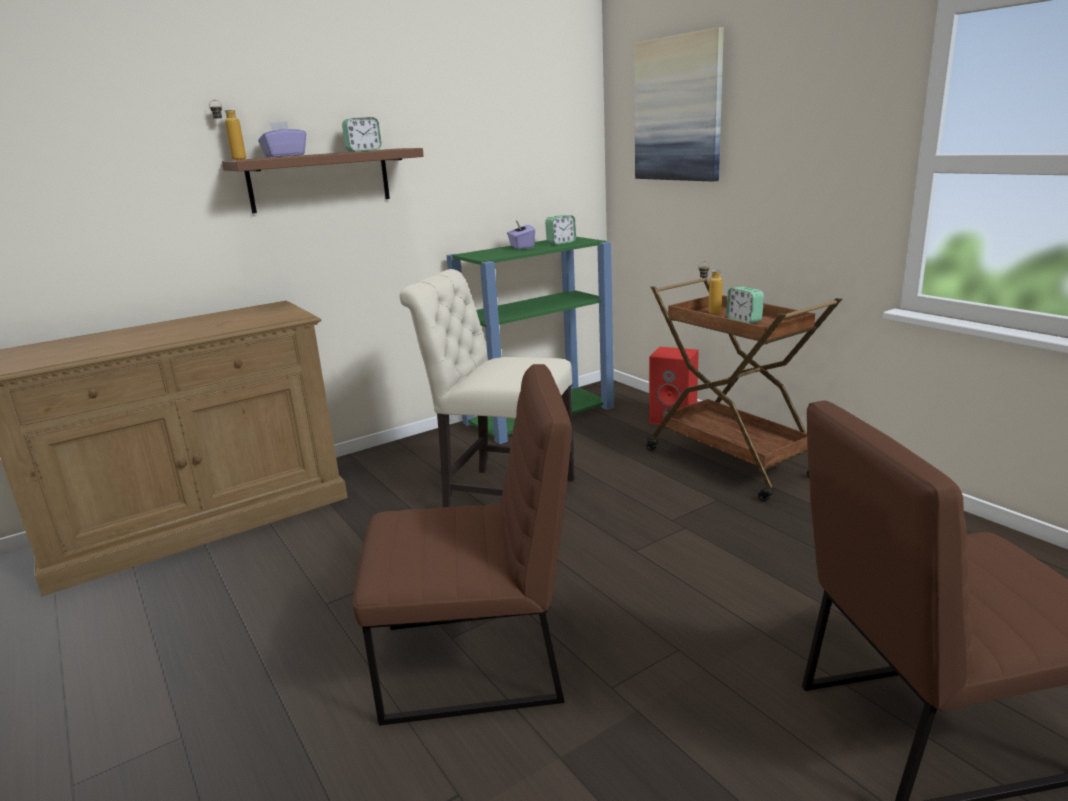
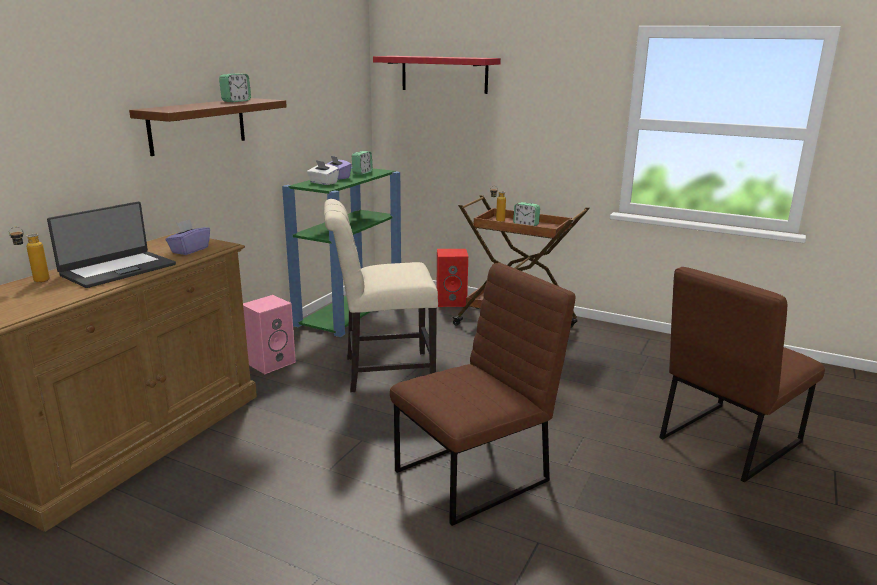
camera: 30 degrees left, 0 degrees up
(163, 333) = (117, 269): none -> laptop
(233, 159) = (142, 109): bottle -> bottle (35, 281)
(285, 156) = (181, 106): purple tissue box -> purple tissue box (189, 250)
(400, 461) = (271, 362): none -> pink speaker
(493, 252) = (323, 183): none -> white tissue box
(678, 109) = (444, 74): picture -> red shelf

